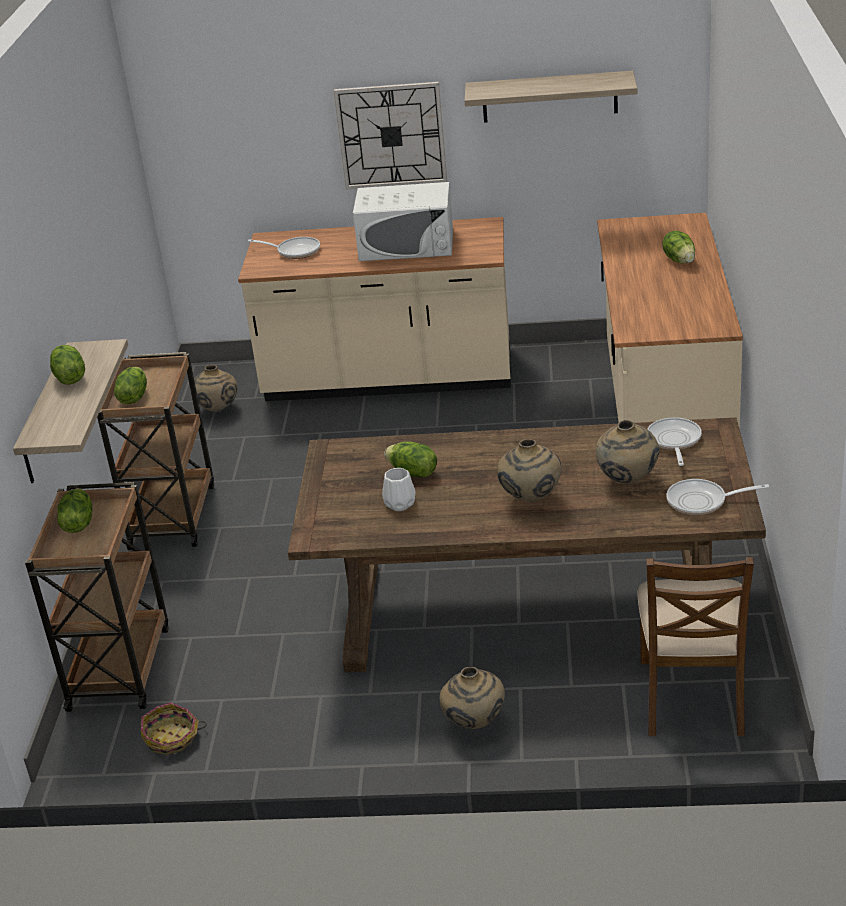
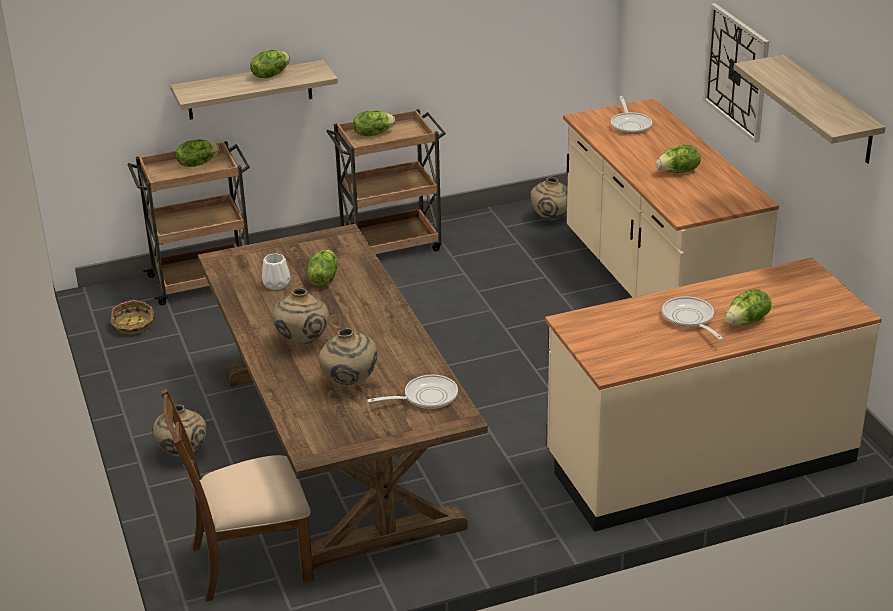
camera: 65 degrees right, 0 degrees up
(407, 245) = (678, 171): white microwave -> lettuce
(702, 501) = (329, 429): frying pan -> frying pan (690, 319)

